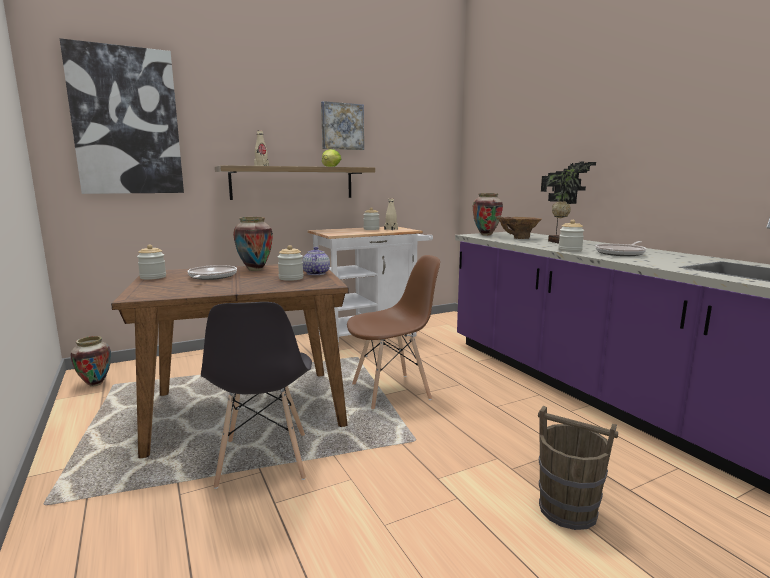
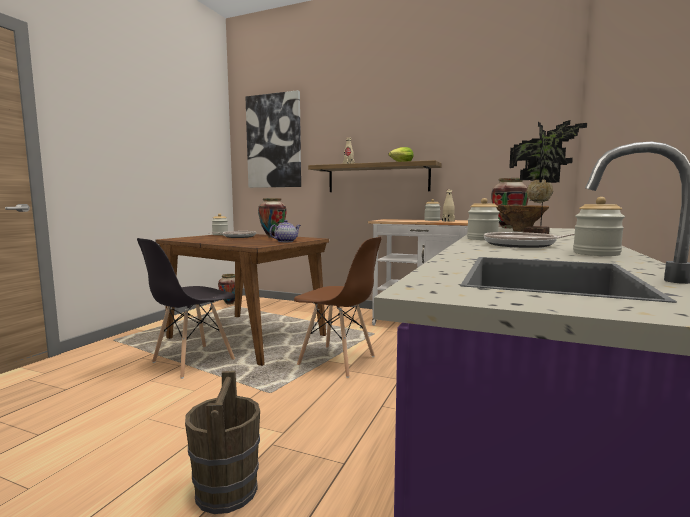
camera: 50 degrees right, 5 degrees down
(291, 278) = (260, 241): jar -> jar (596, 254)
(342, 126) = (424, 126): picture -> none

